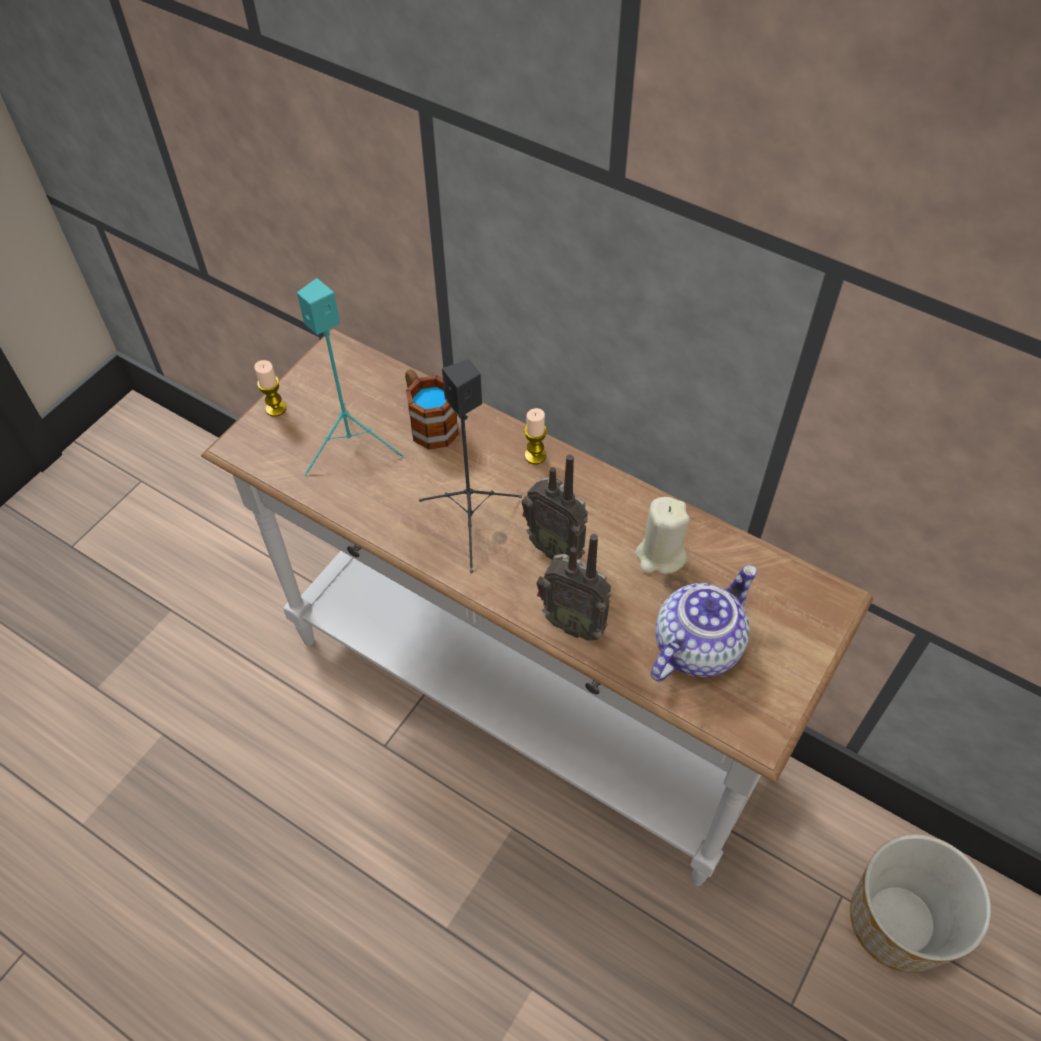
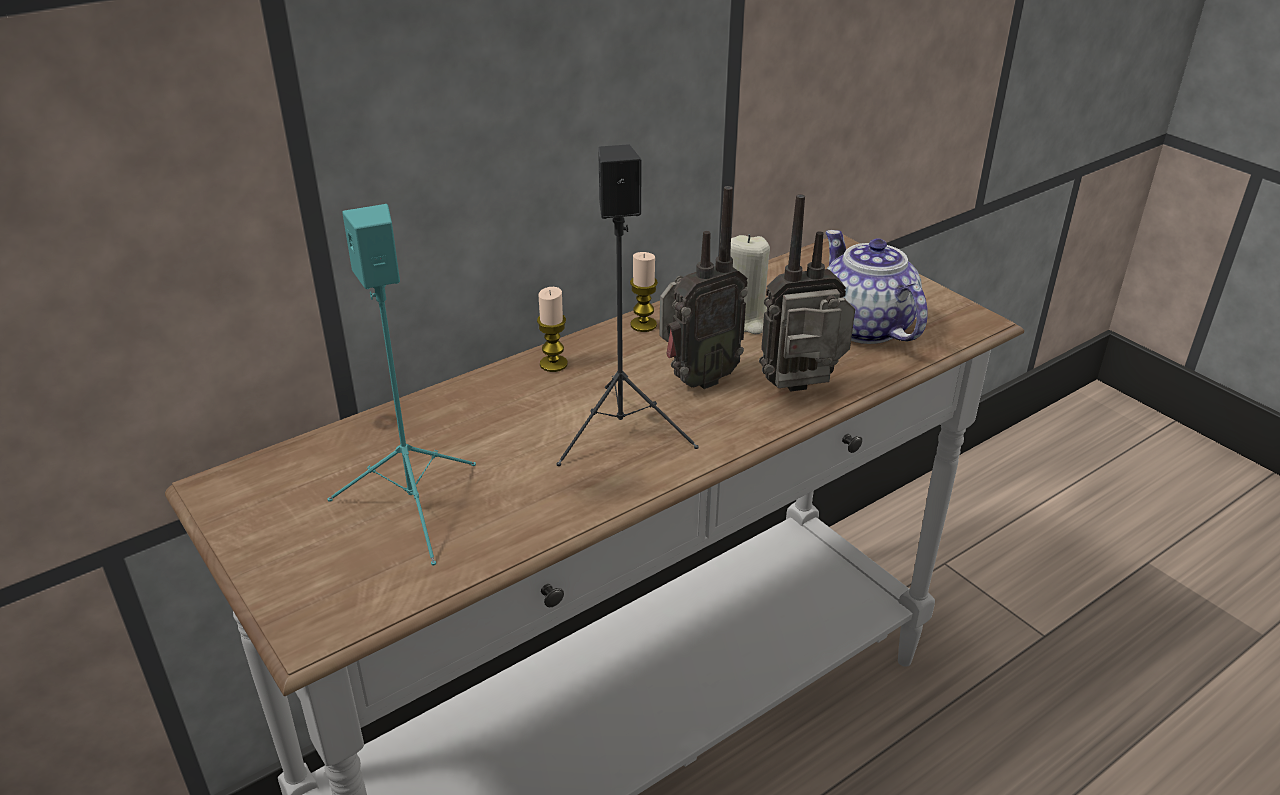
camera: 70 degrees left, 20 degrees down
(275, 408) = (274, 572): candle -> candle (643, 325)
(429, 423) = (435, 431): mug -> none
(573, 622) = (803, 391): radio -> radio turned 150 degrees counterclockwise
(897, 923) = (977, 537): planter -> none

